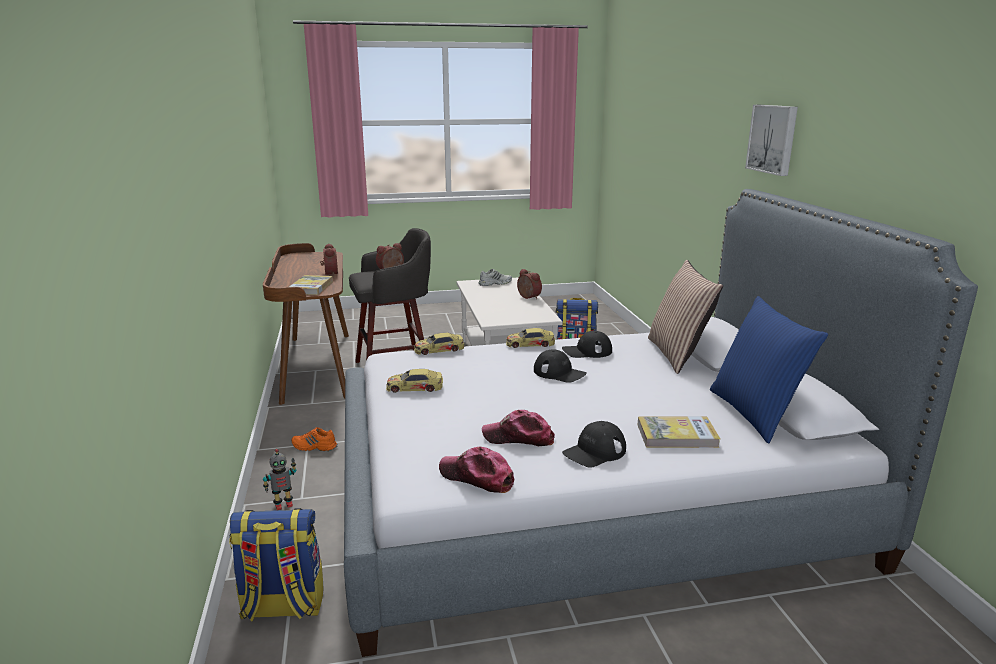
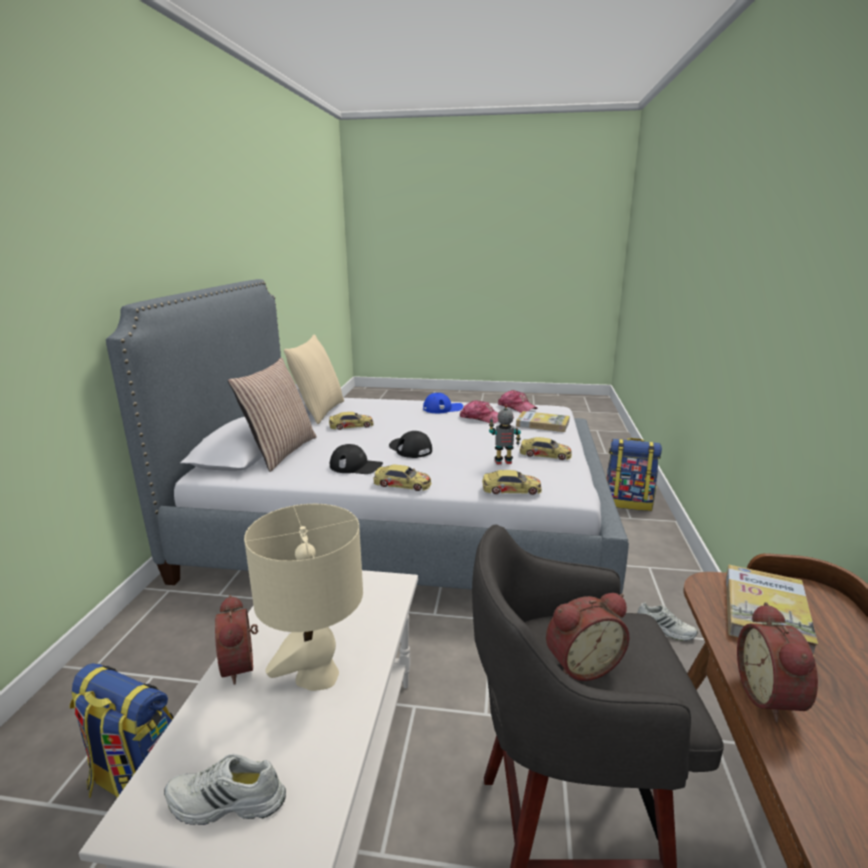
camera: 160 degrees left, 0 degrees up
(283, 504) = (663, 564): toy robot -> toy robot (503, 462)
(314, 447) = (664, 629): orange shoe -> white shoe
(495, 299) = (317, 676): none -> beige table lamp
(594, 452) = (443, 408): black cap -> blue cap
(670, 396) = (351, 425): none -> toy car
(677, 436) = (386, 409): book -> book (542, 424)
(755, 414) = (319, 412): blue pillow -> beige pillow
(773, 139) = (103, 241): picture -> none

